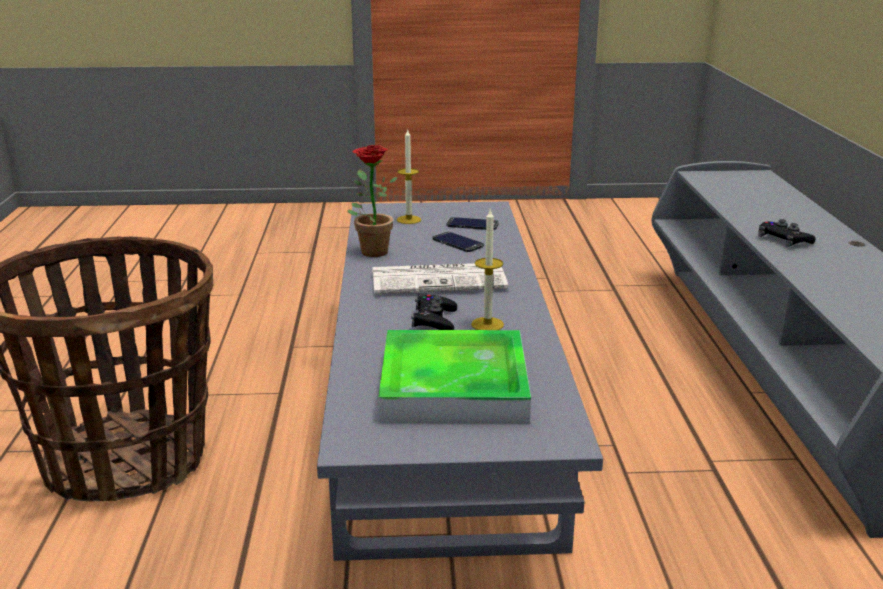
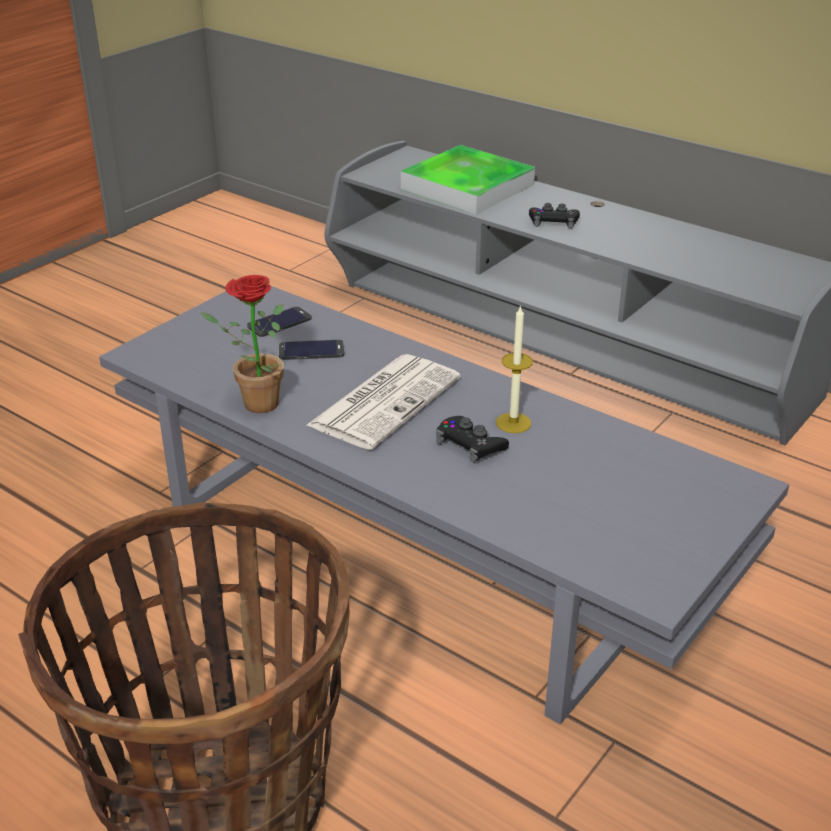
camera: 50 degrees left, 10 degrees up
(409, 220) = (207, 347): candle -> none
(454, 386) = (608, 494): tray -> tray (467, 186)

